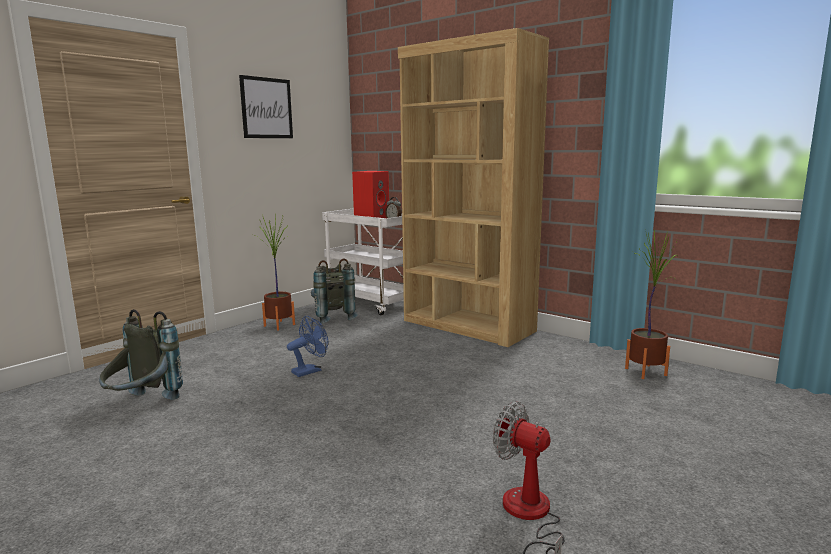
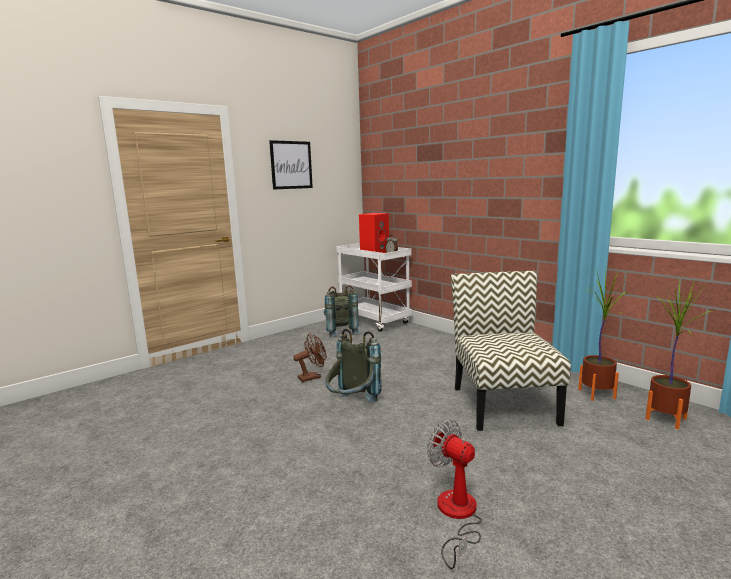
camera: 10 degrees right, 0 degrees up
(142, 405) = (184, 398): grey backpack -> grey backpack (352, 405)
(279, 325) = (298, 337): potted plant -> potted plant (666, 419)
(310, 370) = (312, 377): blue fan -> brown fan
(468, 326) = (449, 344): brown bookcase -> none
(547, 389) = (503, 404): none -> chair

